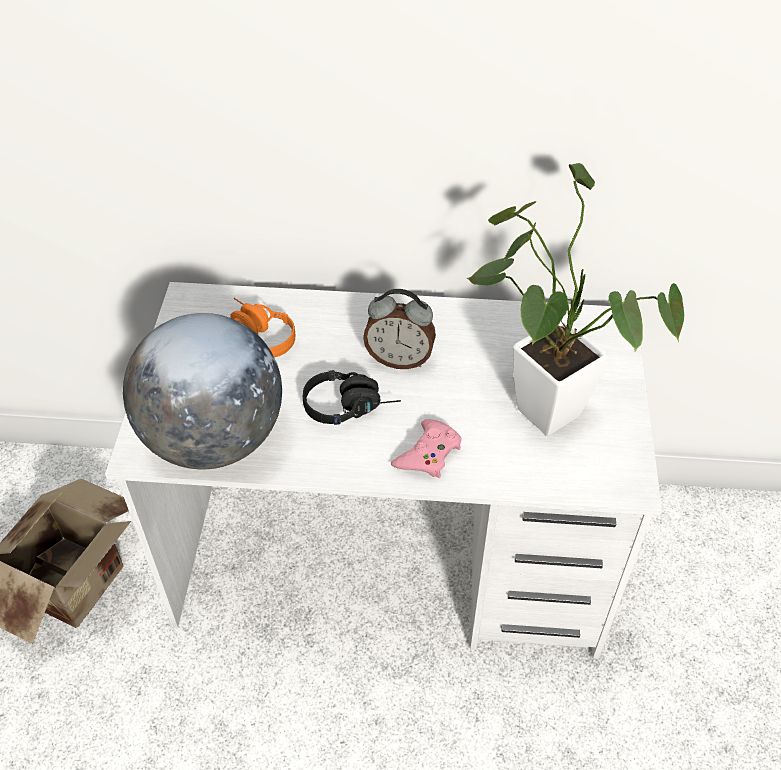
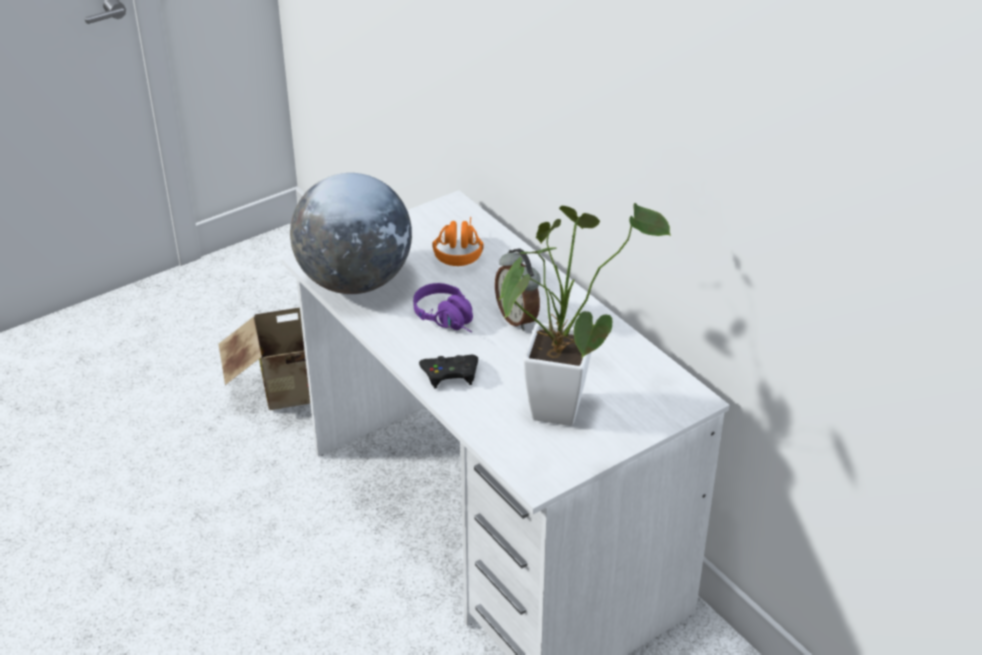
camera: 50 degrees right, 10 degrees down
(351, 406) = (450, 320): black headphones -> purple headphones
(428, 454) = (450, 374): pink game controller -> black game controller

